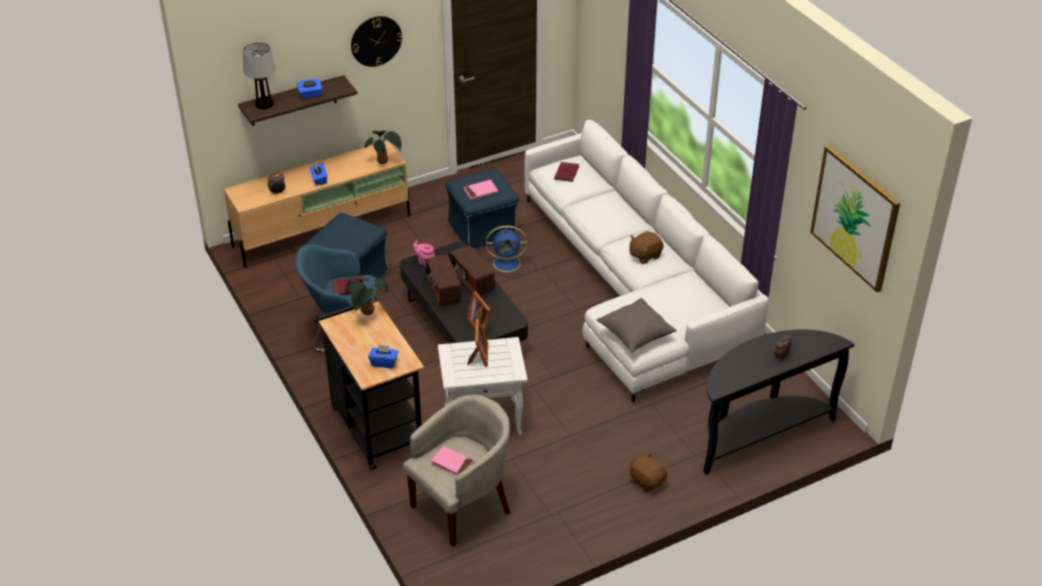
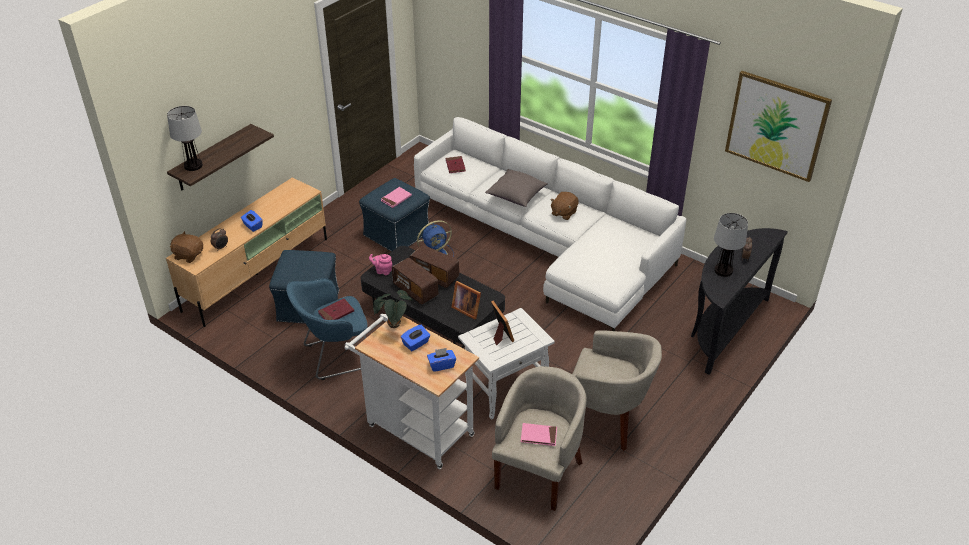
camera: 25 degrees left, 0 degrees up
(310, 95) = (232, 147): blue tissue box -> blue tissue box (416, 344)
(374, 425) = (415, 428): black cart -> white cart
(376, 41) = (272, 85): wall clock -> none
(384, 161) = (301, 195): potted plant -> none
(566, 480) = (607, 418): none -> beige armchair
(635, 334) = (602, 277): grey pillow -> grey pillow (516, 196)
(647, 481) = (669, 396): brown plush toy -> brown plush toy (188, 255)
(745, 362) = (723, 270): none -> table lamp

